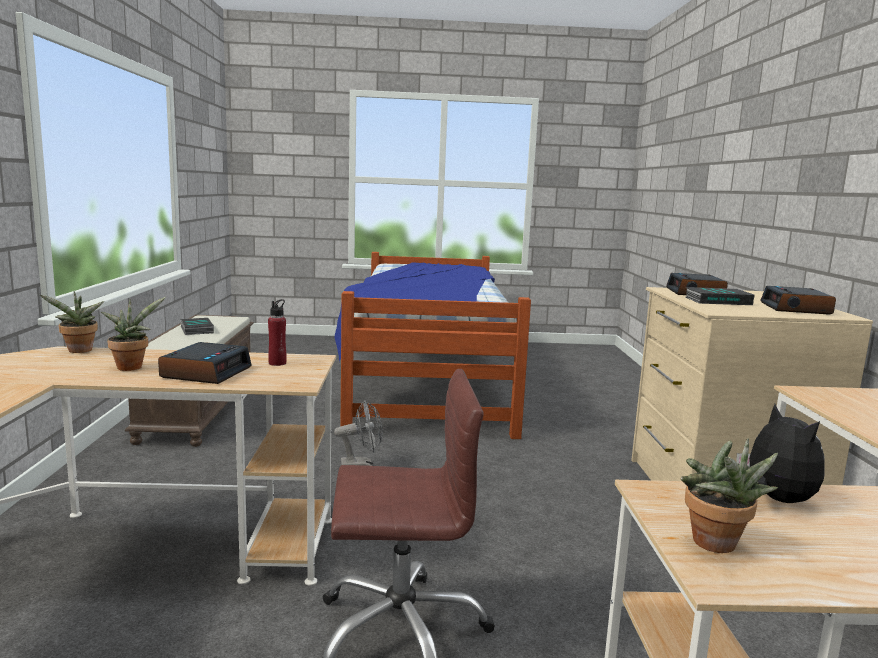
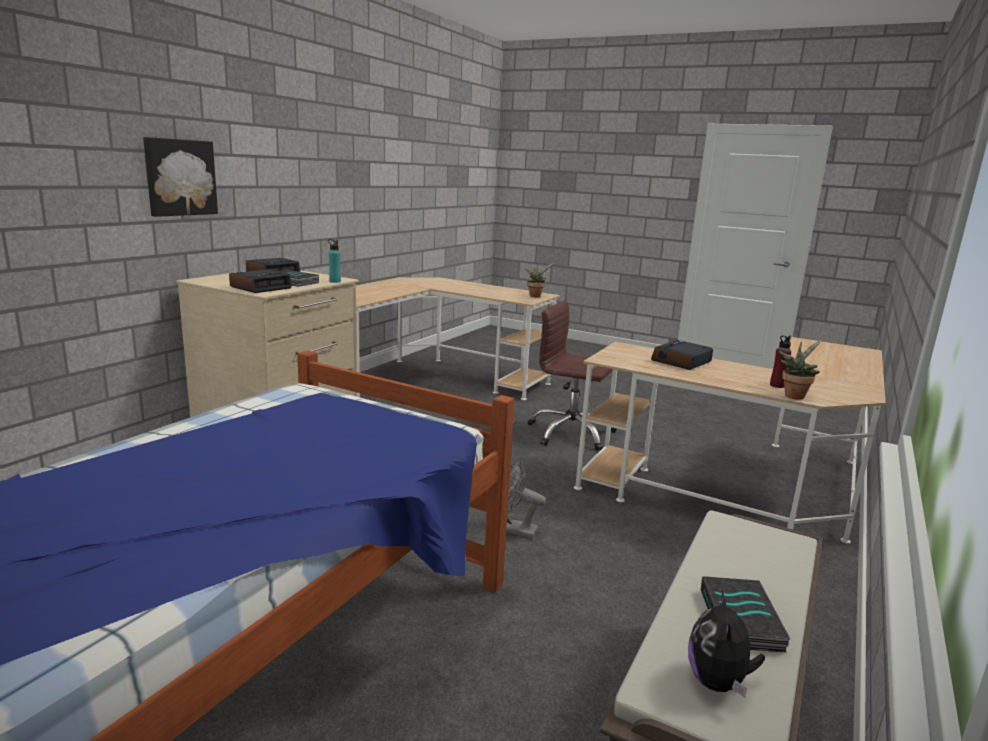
camera: 150 degrees left, 5 degrees up
(132, 366) = (736, 373): potted plant -> none
(277, 363) = (631, 360): red bottle -> red bottle (777, 385)
(700, 307) = (335, 281): none -> turquoise bottle
(776, 499) = (494, 295): plush toy -> plush toy (718, 682)
(815, 182) = (180, 177): none -> picture

